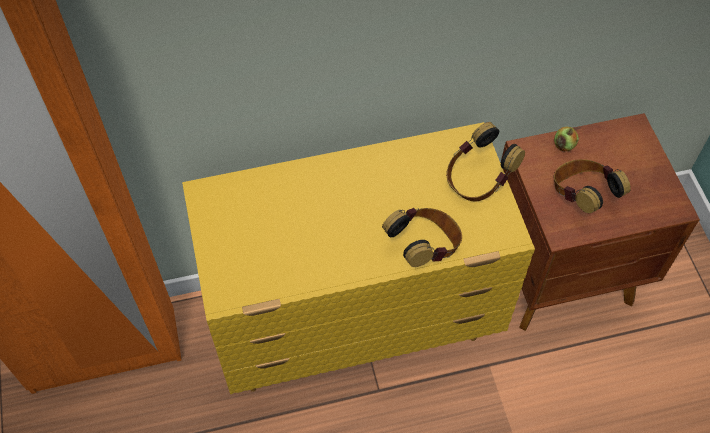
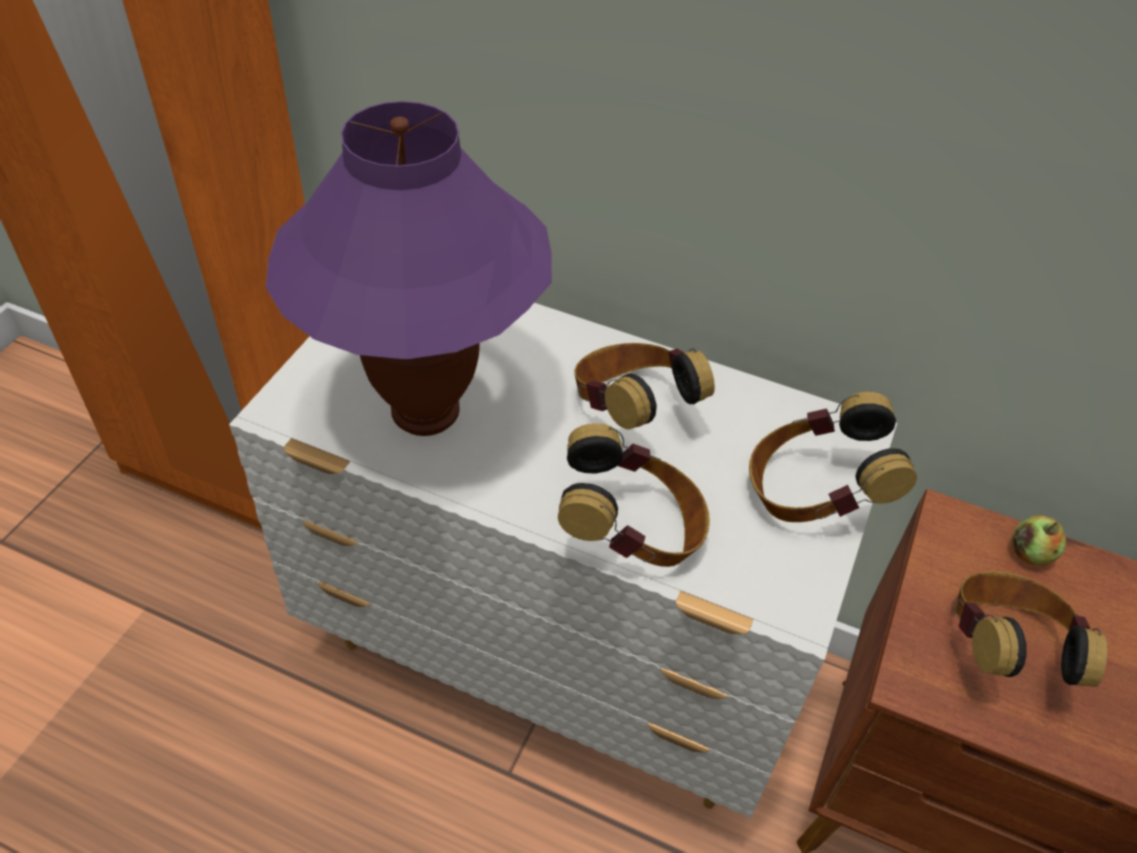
camera: 35 degrees right, 10 degrees down
(289, 253) = (425, 414): none -> purple table lamp
(357, 324) = (557, 662): yellow dresser -> white dresser
(374, 190) = (631, 411): none -> headphones

